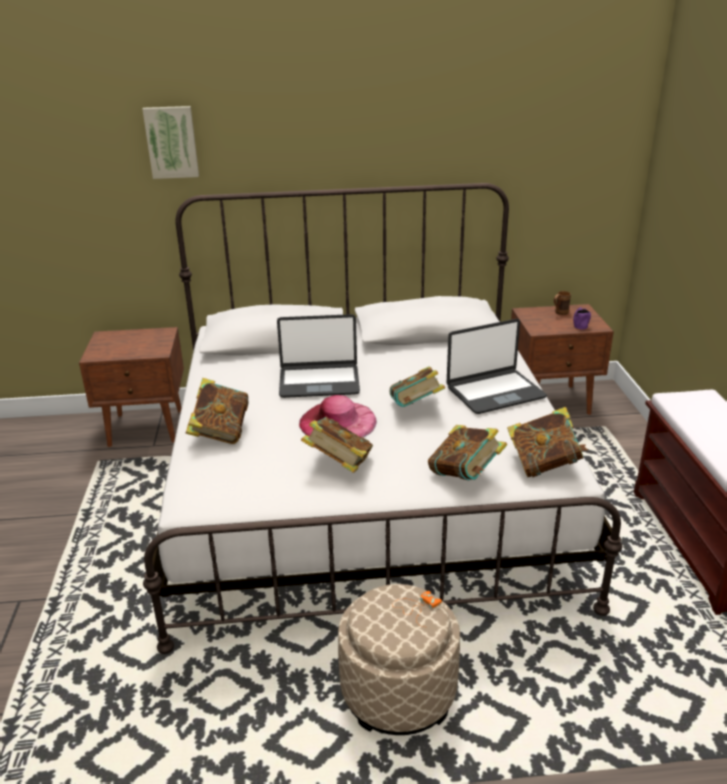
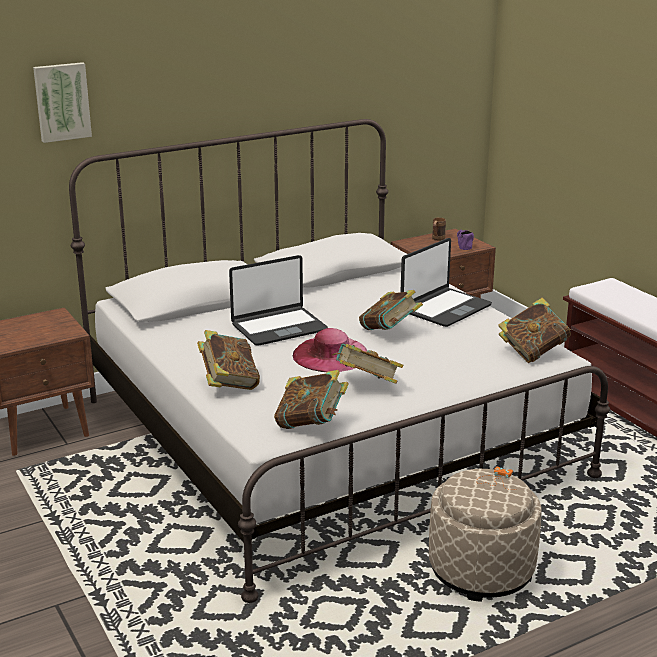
camera: 25 degrees left, 5 degrees down
(465, 475) = (479, 371): book -> book (311, 424)

